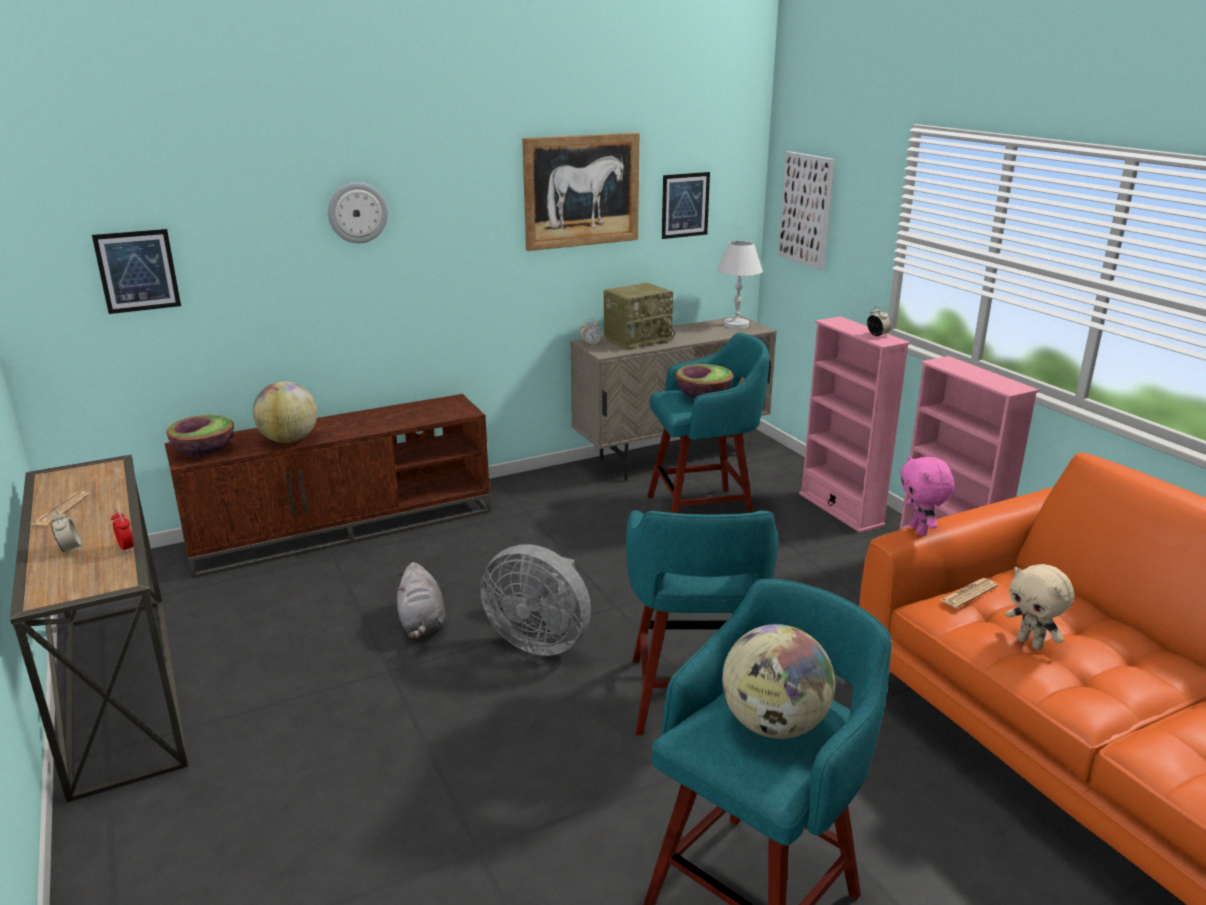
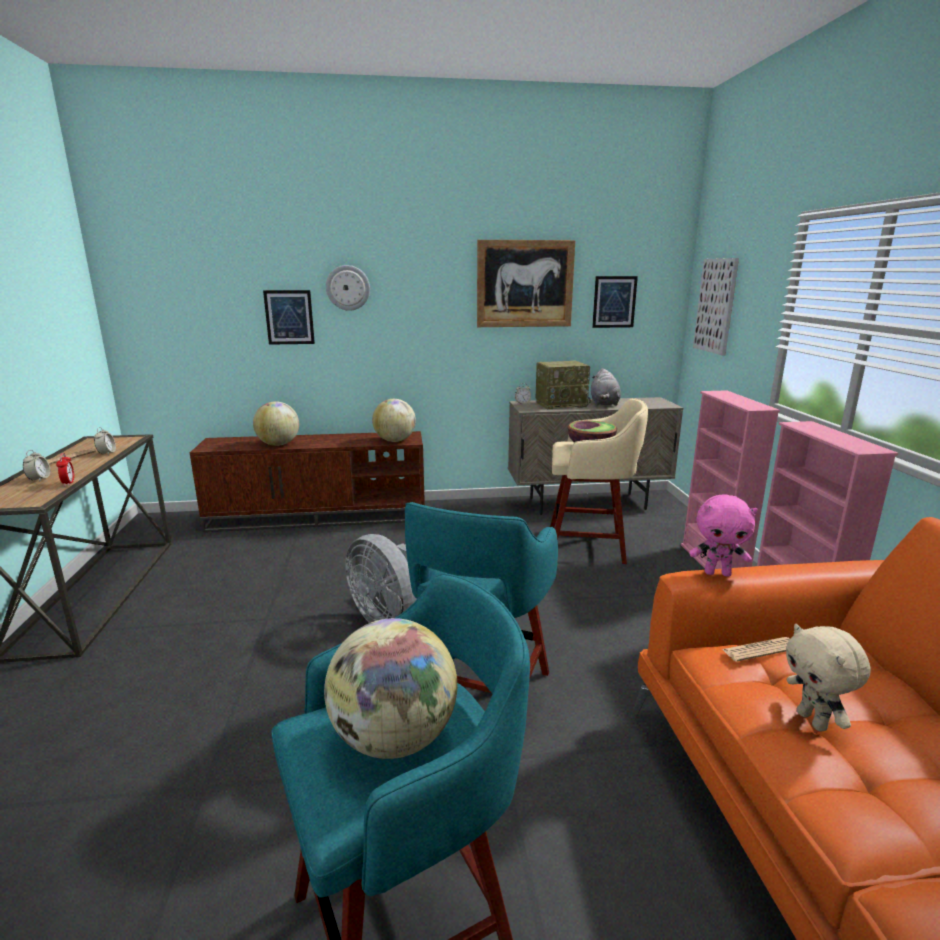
camera: 20 degrees right, 5 degrees down
(137, 271) = (195, 317): picture -> picture (289, 317)
(204, 451) = (221, 445): bowl -> none
(422, 624) = (316, 589): grey plush toy -> grey plush toy (604, 403)
(444, 413) = (395, 441): none -> globe
(703, 511) = (589, 545): turquoise stool -> beige stool
(736, 325) = (651, 402): white table lamp -> none
(877, 335) = (750, 403): alarm clock -> alarm clock (107, 453)
(919, 530) = (717, 573): pink plush toy -> pink plush toy turned 90 degrees counterclockwise

